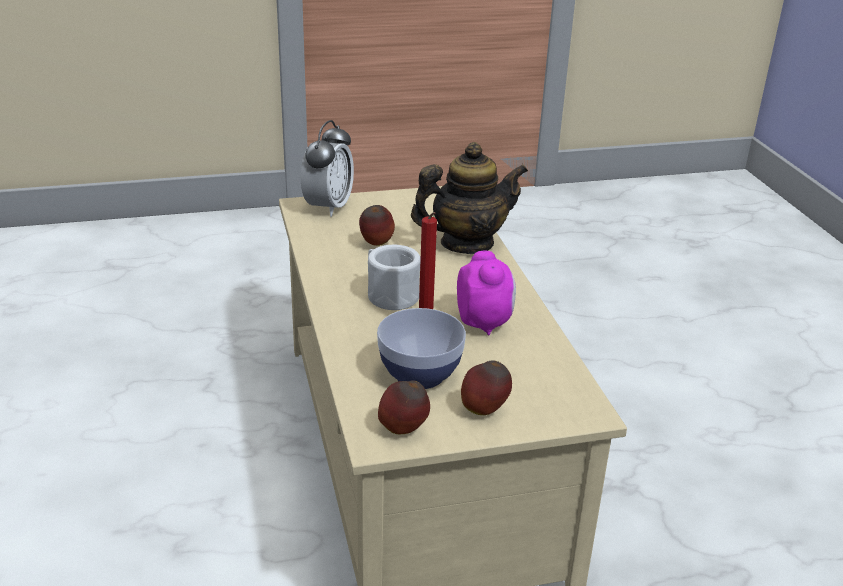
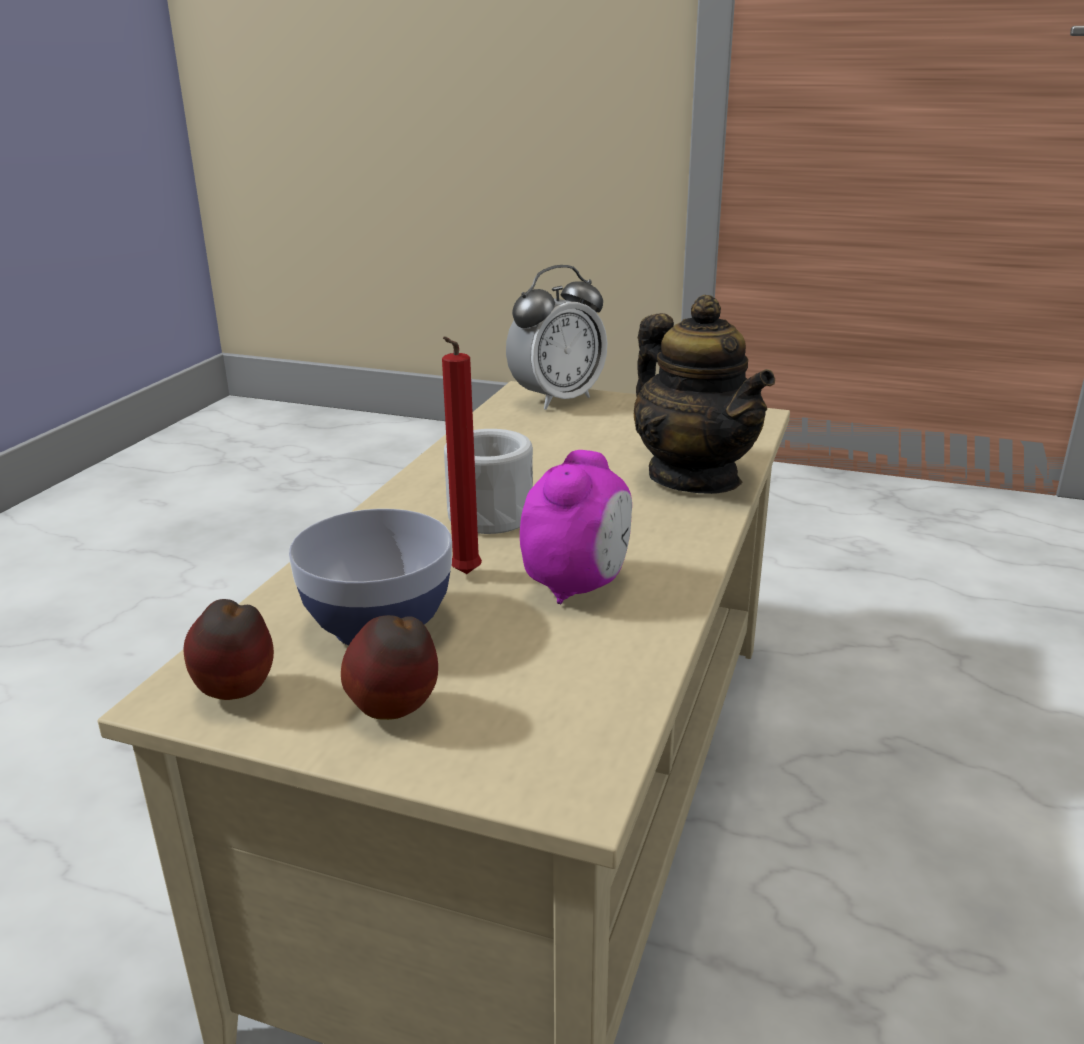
camera: 35 degrees right, 5 degrees down
(376, 245) = (559, 451): apple -> none
(466, 243) = (694, 477): teapot -> teapot turned 45 degrees clockwise

